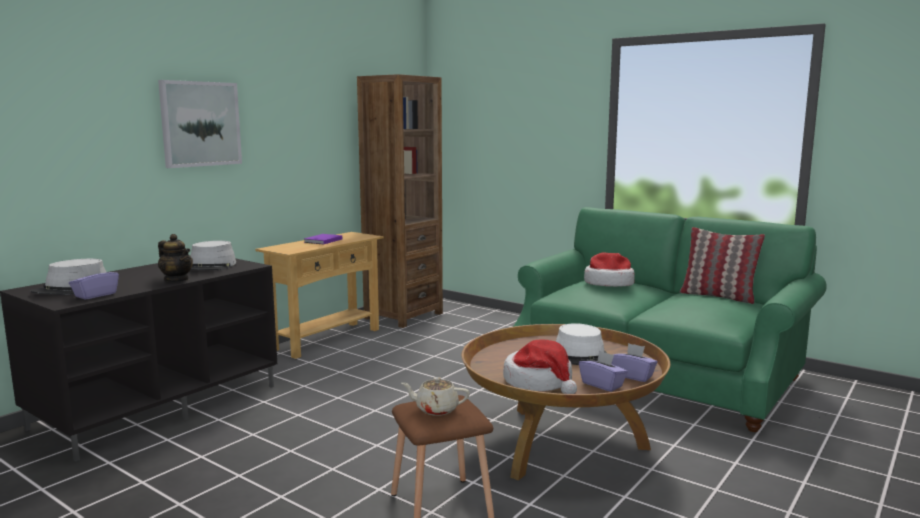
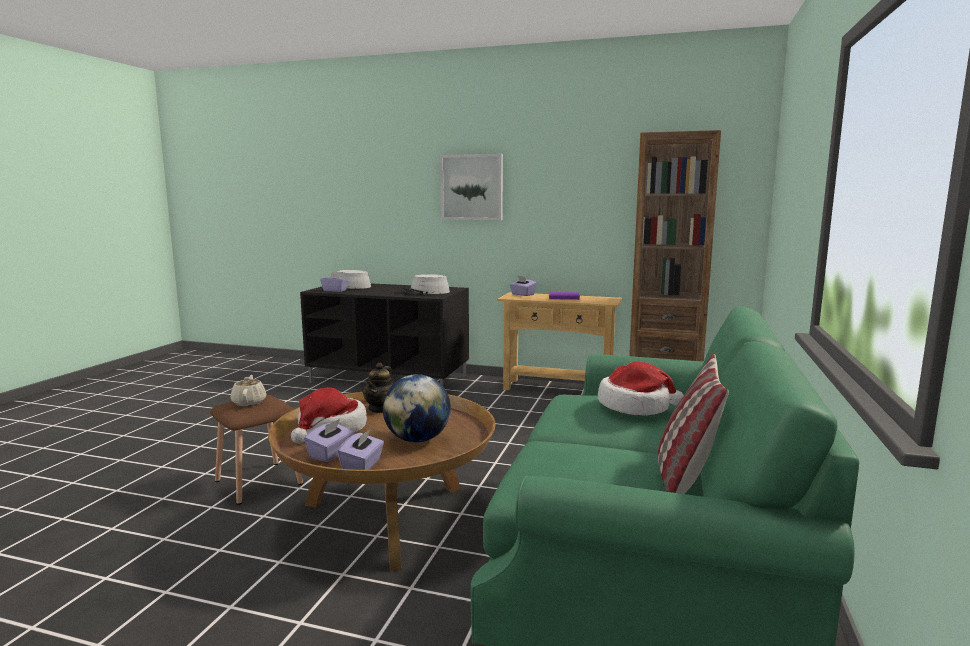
camera: 70 degrees right, 0 degrees up
(177, 280) = (381, 293): teapot -> teapot (381, 409)
(282, 247) = (522, 294): none -> purple tissue box
(582, 356) = (417, 439): white hat -> globe

